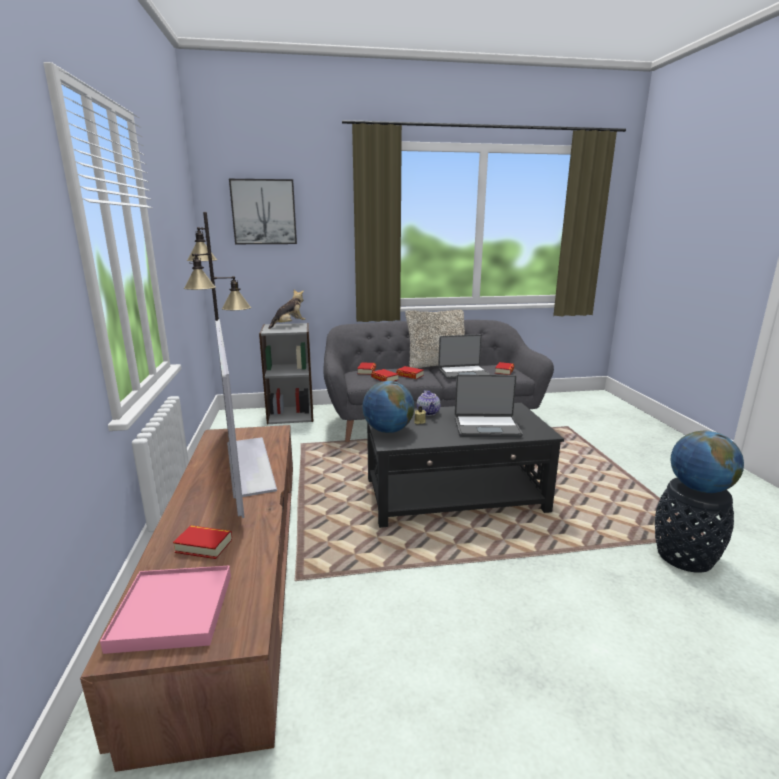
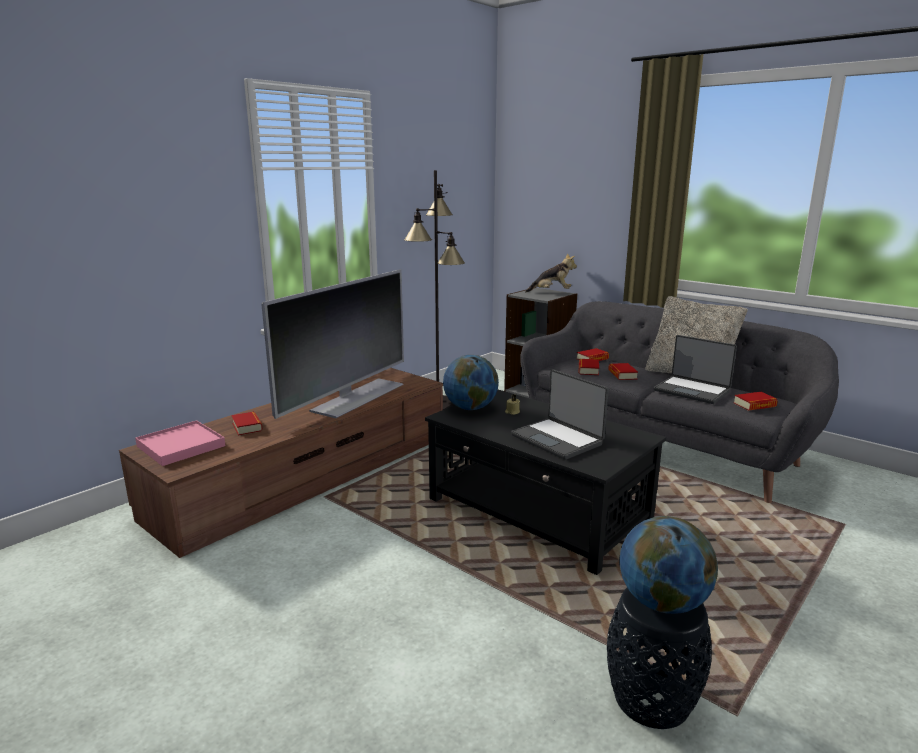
camera: 50 degrees right, 0 degrees up
(264, 212) = (551, 167): picture -> none
(429, 413) = (541, 409): teapot -> none

